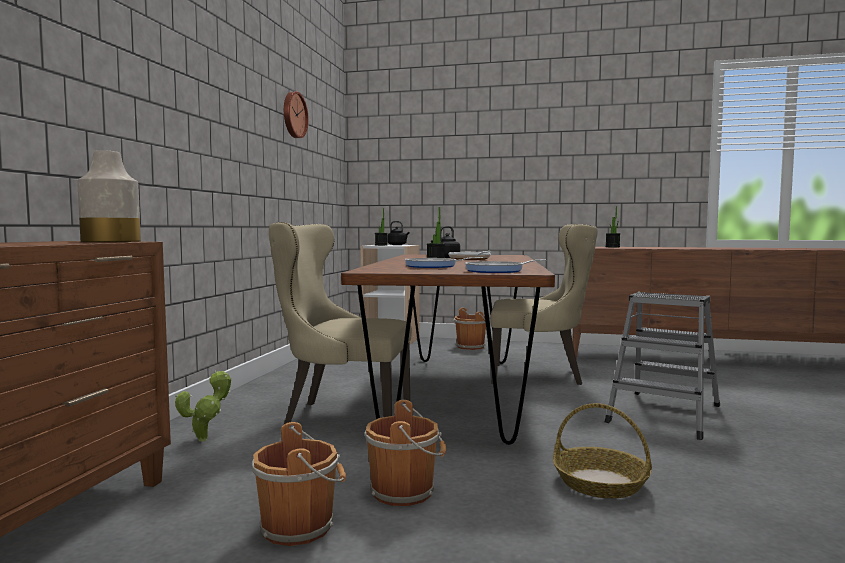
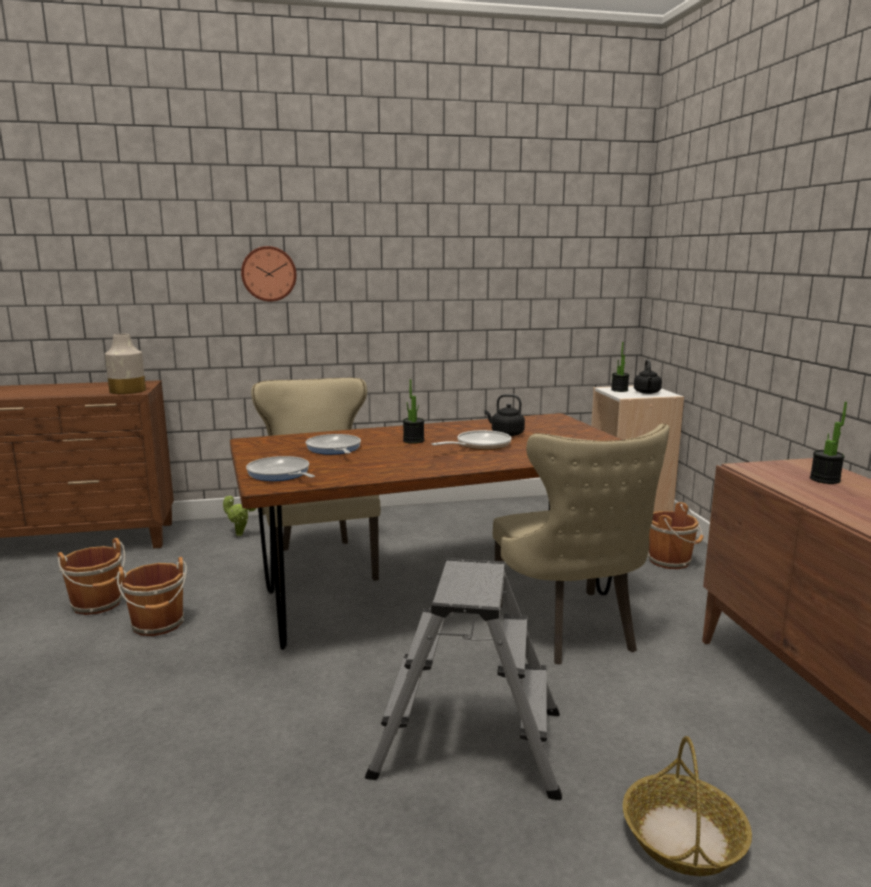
camera: 65 degrees right, 10 degrees up
(293, 115) = (494, 233): wall clock -> wall clock (269, 273)
(599, 483) = (196, 710): basket -> basket (682, 837)

